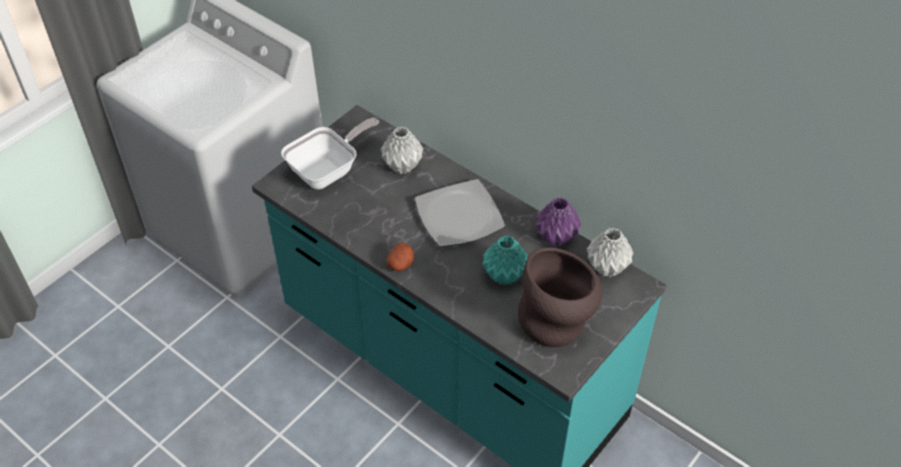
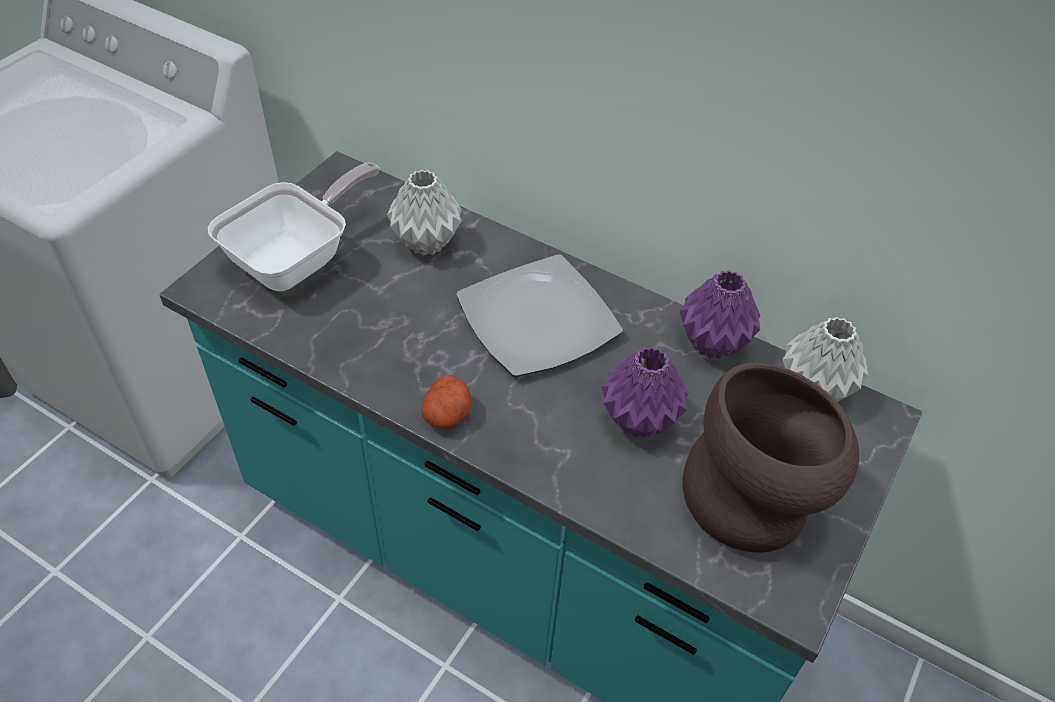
camera: 10 degrees left, 0 degrees up
(504, 275) = (638, 419): turquoise vase -> purple vase

